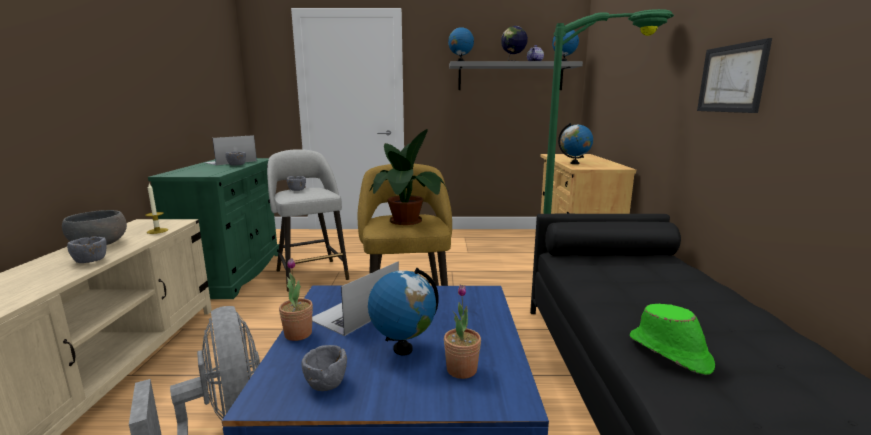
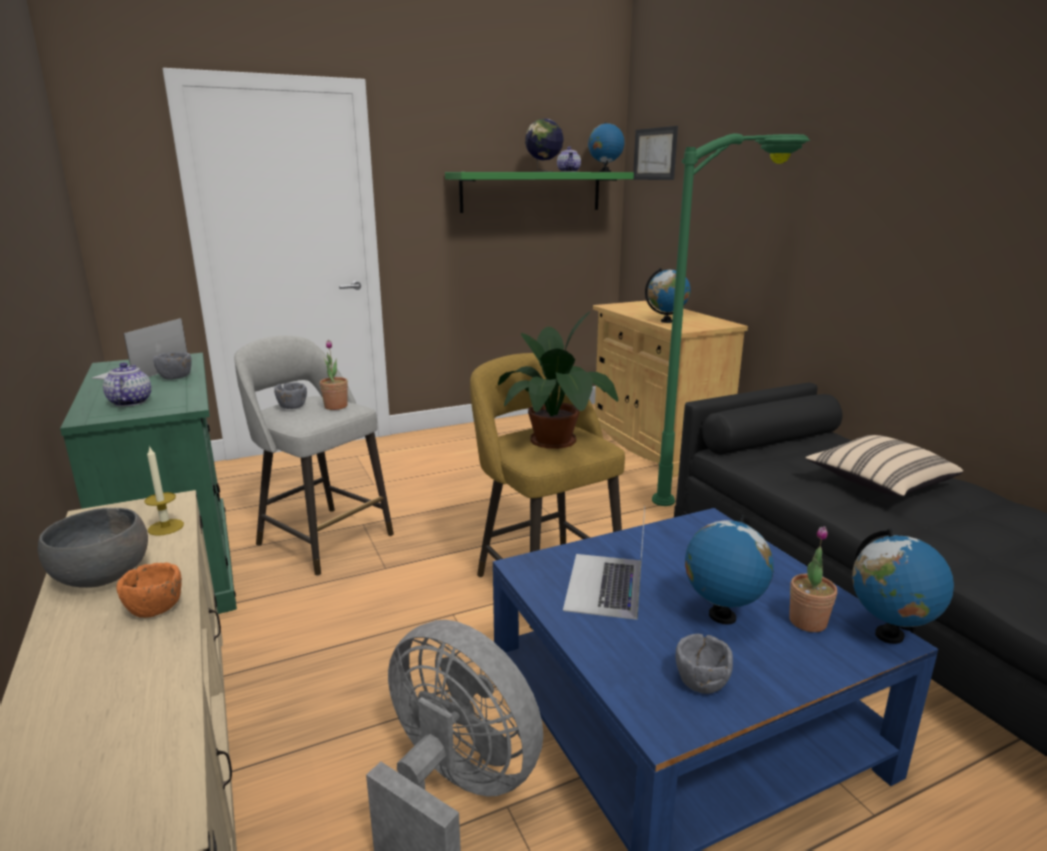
camera: 25 degrees left, 5 degrees up
(91, 260) = (156, 608): grey bowl -> orange bowl
(195, 171) = (130, 402): none -> teapot
(298, 334) = (580, 633): potted plant -> potted plant (336, 406)
(460, 61) = (470, 171): globe -> globe (888, 635)
(510, 77) = (531, 191): grey shelf -> green shelf
(661, 294) = (878, 484): none -> beige pillow
(669, 352) = (959, 549): green hat -> none
(731, 78) = (901, 231): picture -> picture (655, 154)

